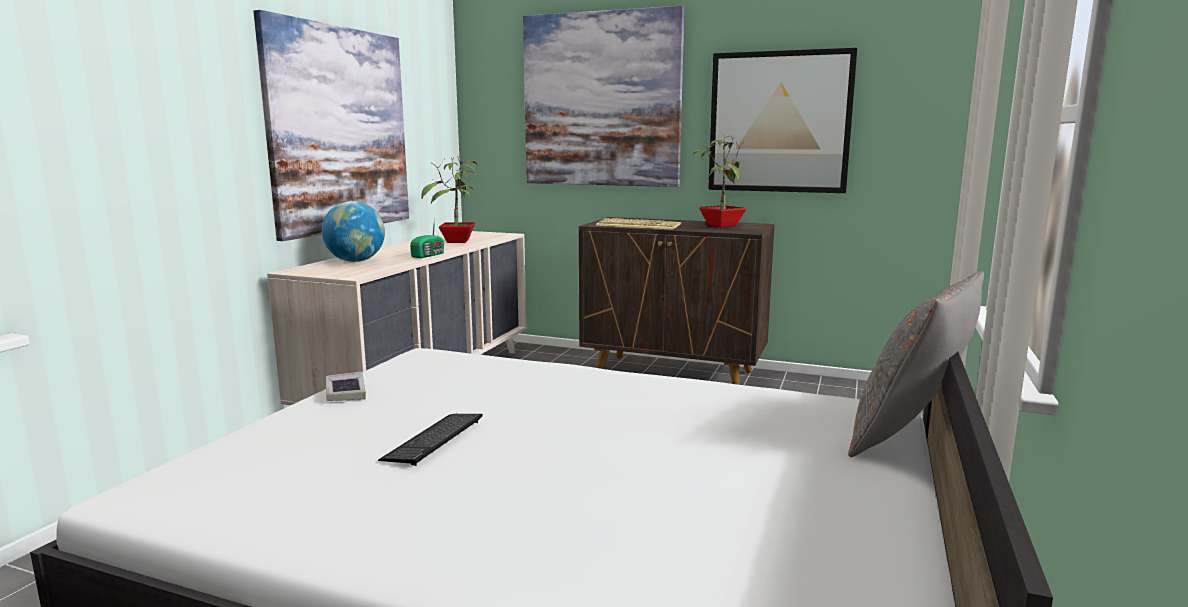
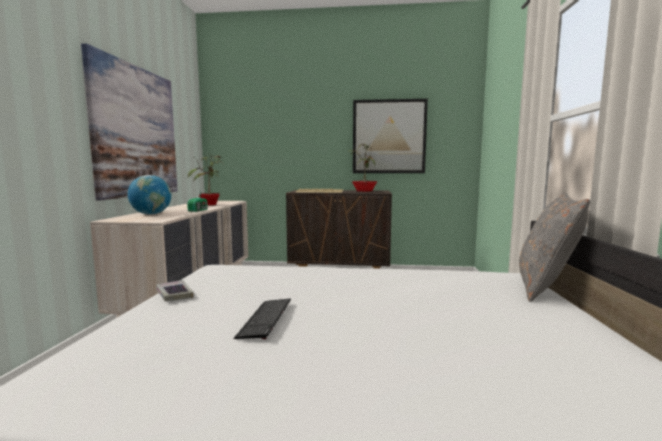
camera: 15 degrees left, 5 degrees down
(601, 100) = (290, 125): picture -> none

